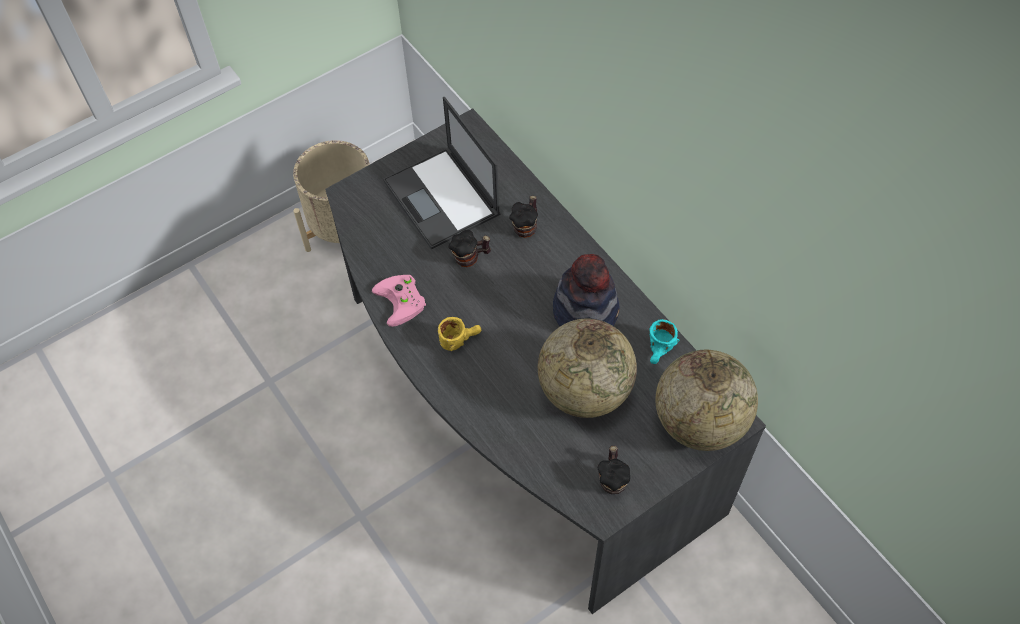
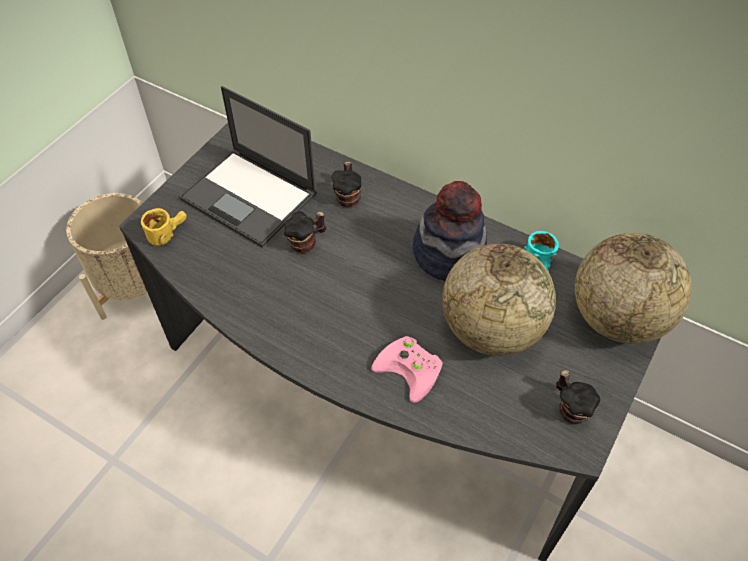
camera: 25 degrees left, 5 degrees down
(402, 302) = (256, 308): pink game controller -> pink game controller (412, 369)
(460, 339) = (336, 324): yellow mug -> yellow mug (167, 232)

